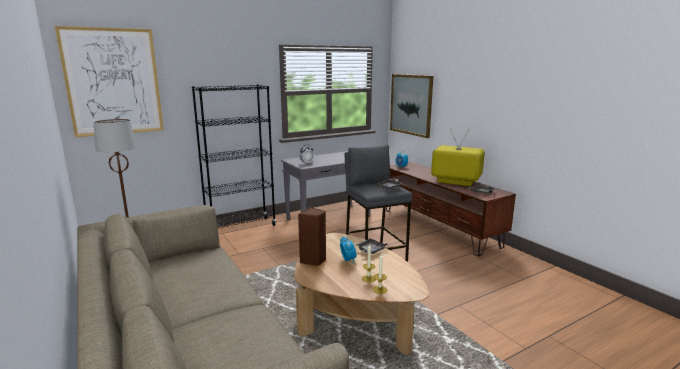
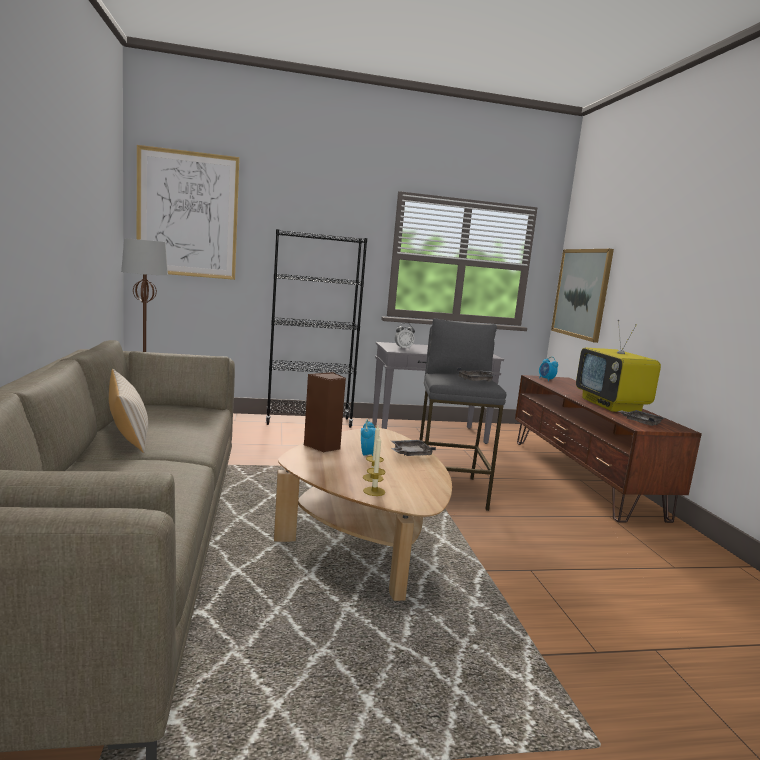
camera: 20 degrees right, 5 degrees down
(178, 293) = (128, 433): none -> beige pillow
(455, 182) = (611, 405): television -> television turned 150 degrees counterclockwise

